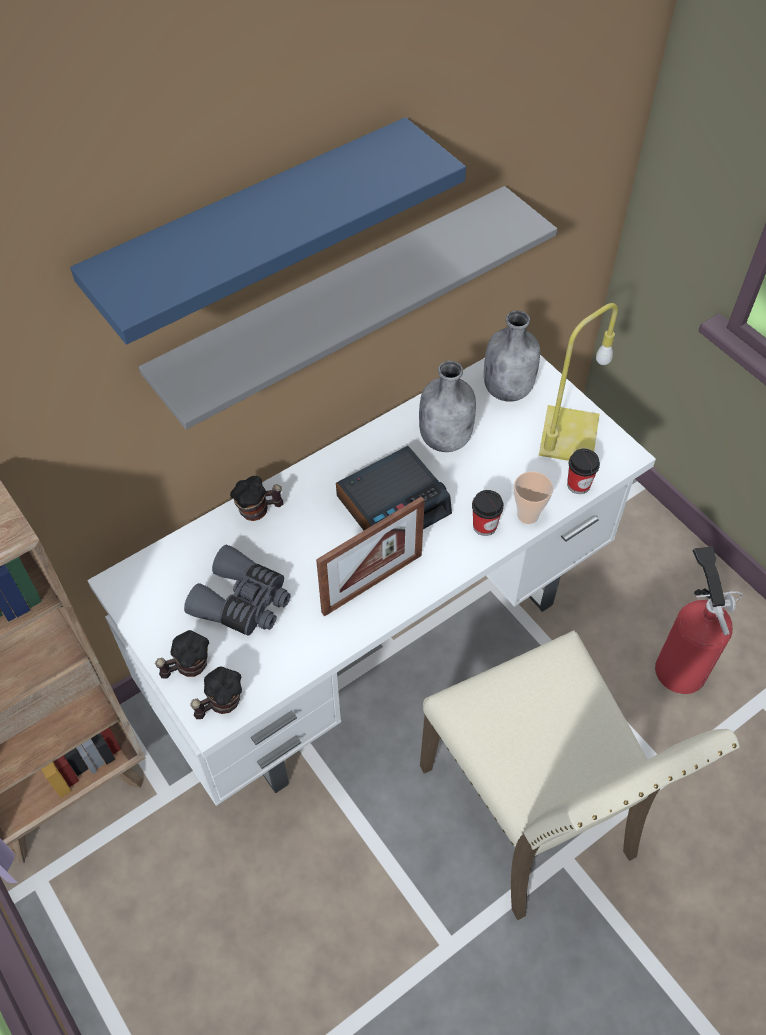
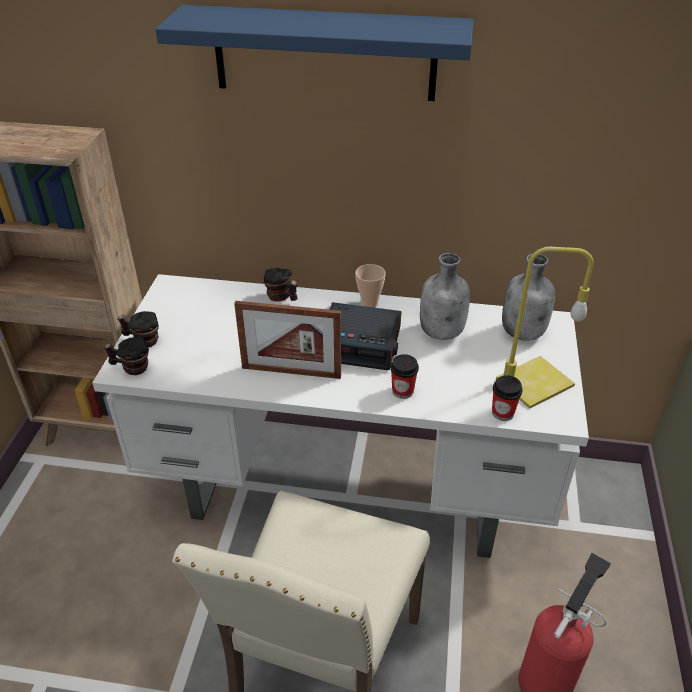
camera: 45 degrees right, 15 degrees down
(243, 602) = (212, 332): grey binoculars -> none
(336, 304) = (390, 165): grey shelf -> none
(527, 515) = (441, 405): cup -> cup (369, 303)

